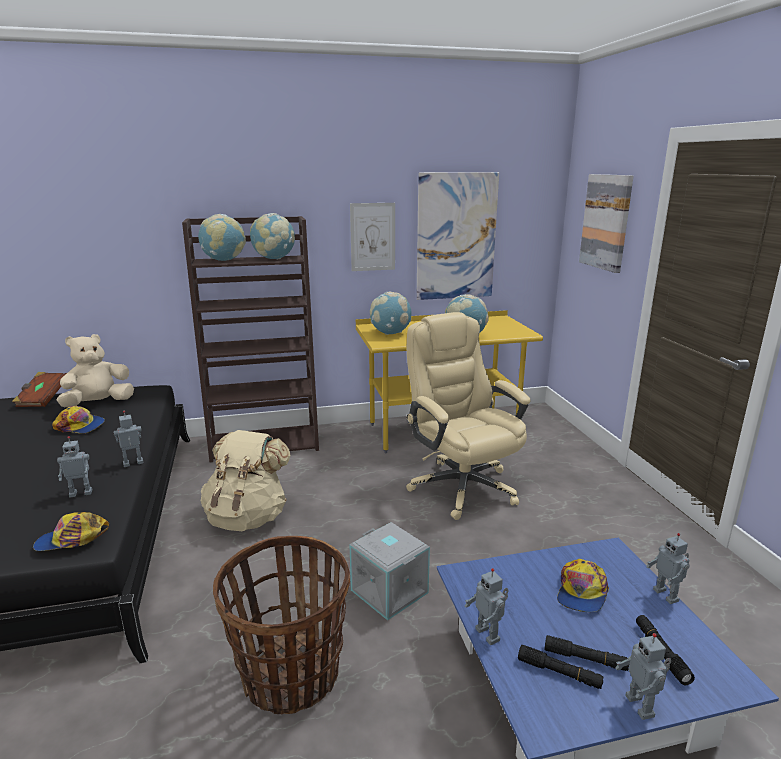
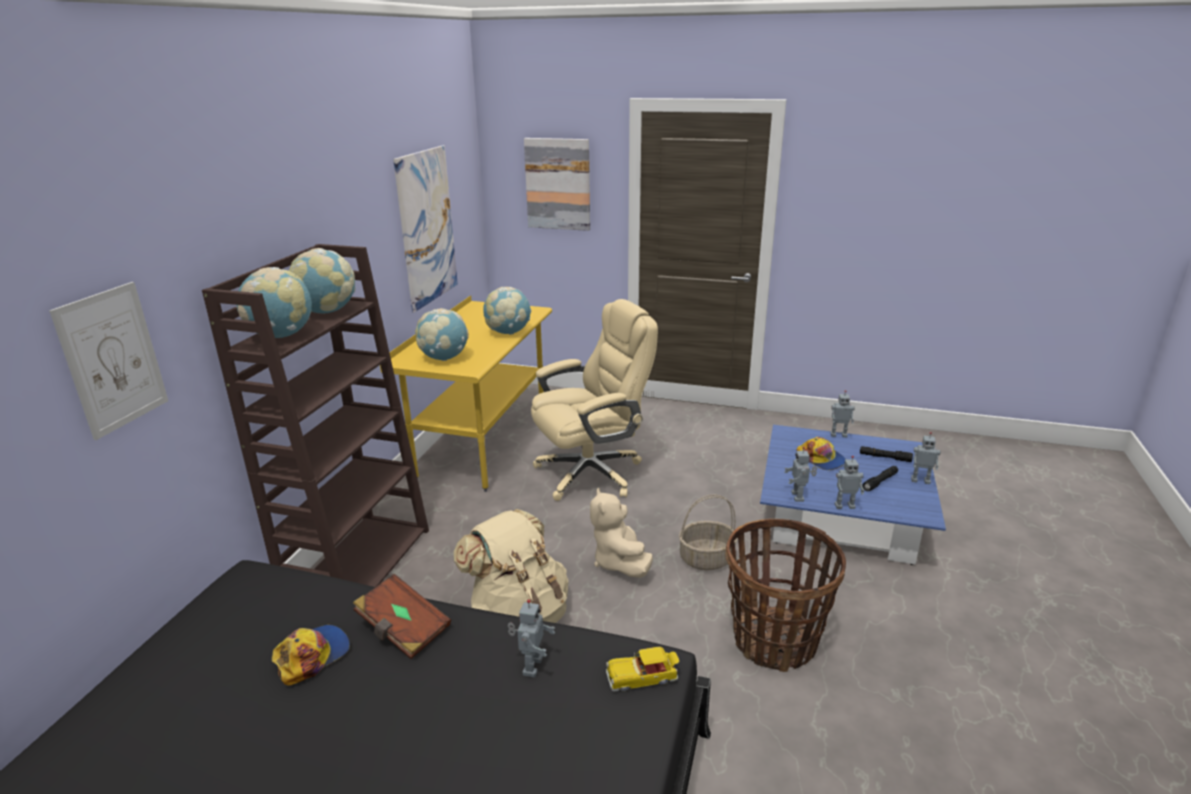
camera: 60 degrees left, 5 degrees up
(42, 399) = (119, 699): brown book -> brown book (403, 629)
(71, 540) = (643, 677): cap -> toy car
(98, 403) = (241, 631): beige plush toy -> beige plush toy (619, 562)
(133, 464) = (488, 617): toy robot -> toy robot (798, 497)
(372, 237) = (372, 250): picture -> picture (113, 359)
(390, 591) = (707, 558): grey storage box -> basket
(461, 486) = (591, 473): beige office chair -> beige office chair turned 150 degrees clockwise
(559, 673) = (887, 494): black flashlight -> none

